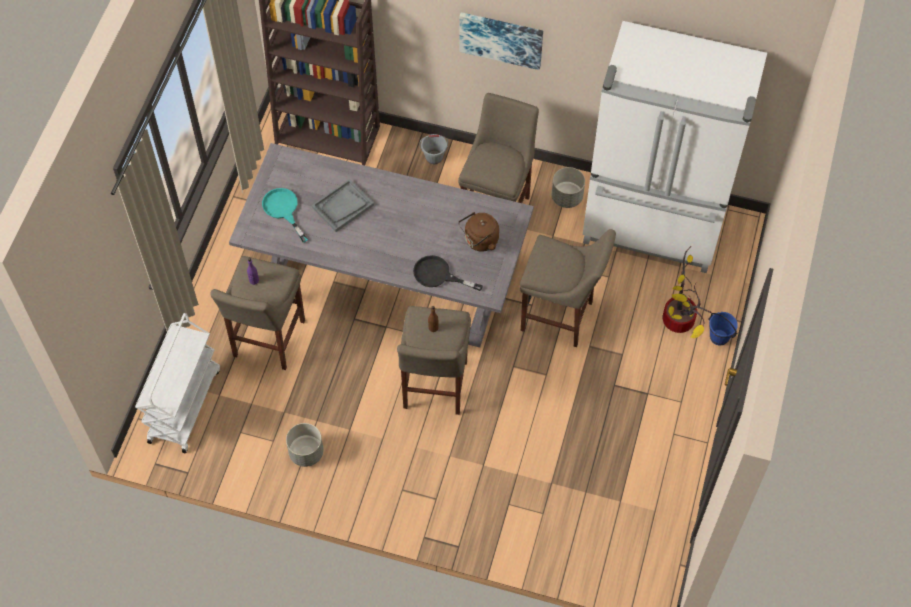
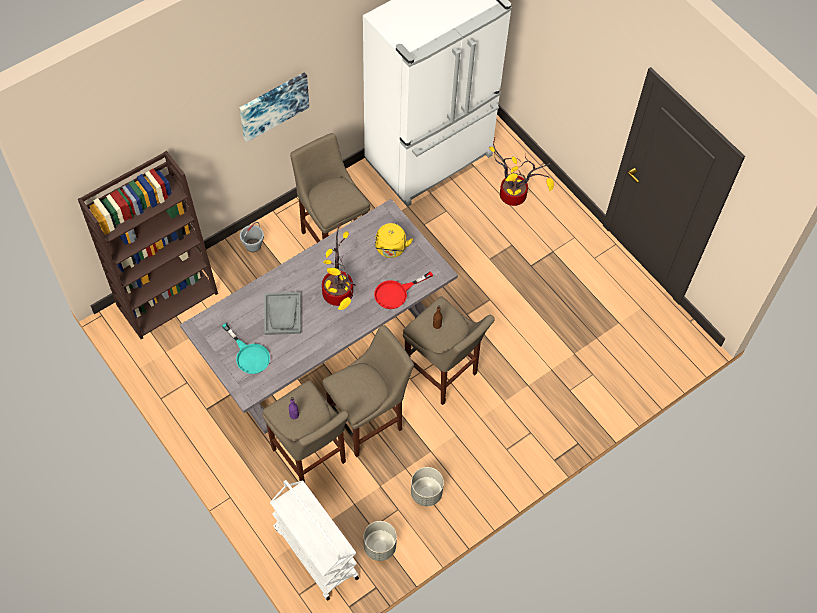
camera: 55 degrees left, 0 degrees up
(283, 210) = (249, 355): turquoise frying pan -> turquoise frying pan turned 135 degrees counterclockwise
(399, 235) = (340, 294): none -> potted plant
(438, 275) = (396, 293): black frying pan -> red frying pan
(479, 241) = (390, 249): brown kettle -> yellow kettle
(560, 317) = (453, 260): beige stool -> beige stool (369, 422)
(566, 197) = (362, 190): grey planter -> grey planter (379, 546)
(719, 337) = (545, 182): blue bucket -> none

